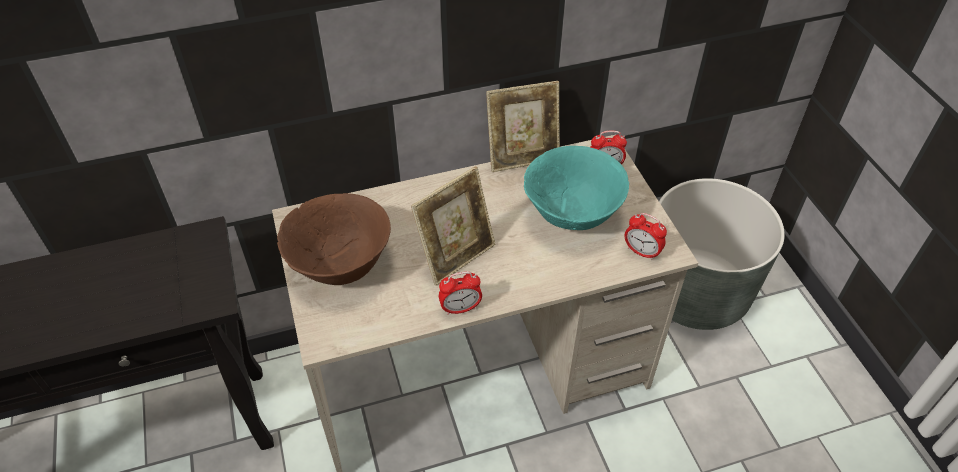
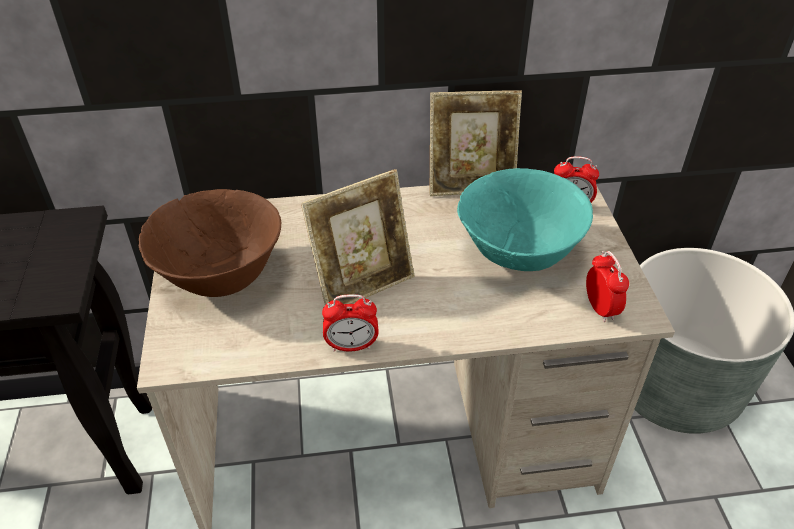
camera: 10 degrees right, 5 degrees down
(641, 252) = (600, 308): alarm clock -> alarm clock turned 150 degrees counterclockwise

